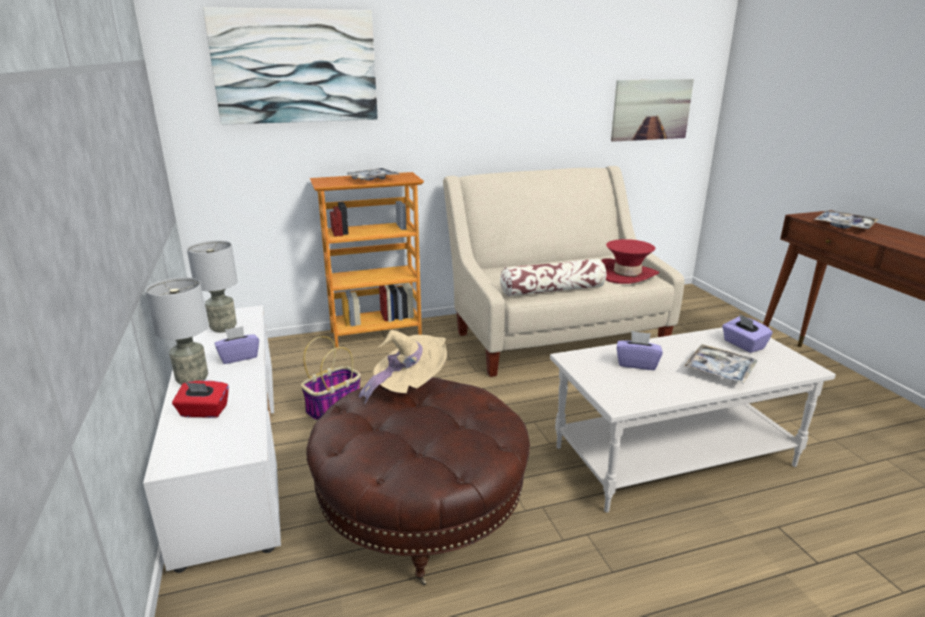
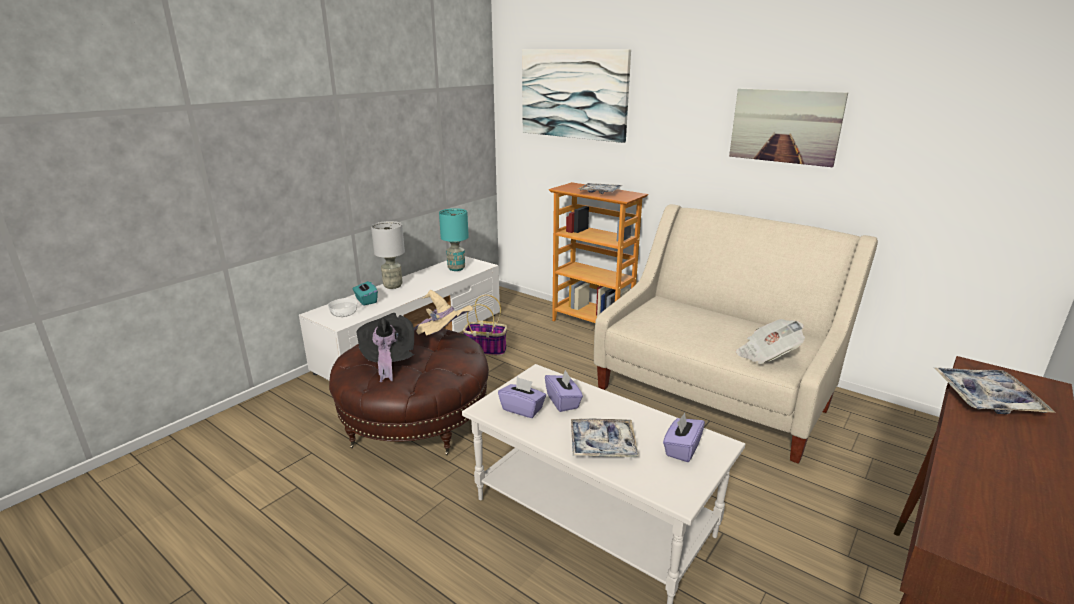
camera: 55 degrees right, 0 degrees up
(204, 412) = (366, 301): red tissue box -> turquoise tissue box
(217, 439) = (344, 313): none -> bowl
(223, 328) = (456, 268): grey table lamp -> turquoise table lamp
(239, 357) = (429, 285): purple tissue box -> purple tissue box (522, 409)
(422, 439) = (388, 361): none -> black hat
(553, 290) = (664, 334): pillow -> none
(627, 274) = (767, 355): red hat -> newspaper
(651, 110) = (959, 176): picture -> picture (785, 126)

